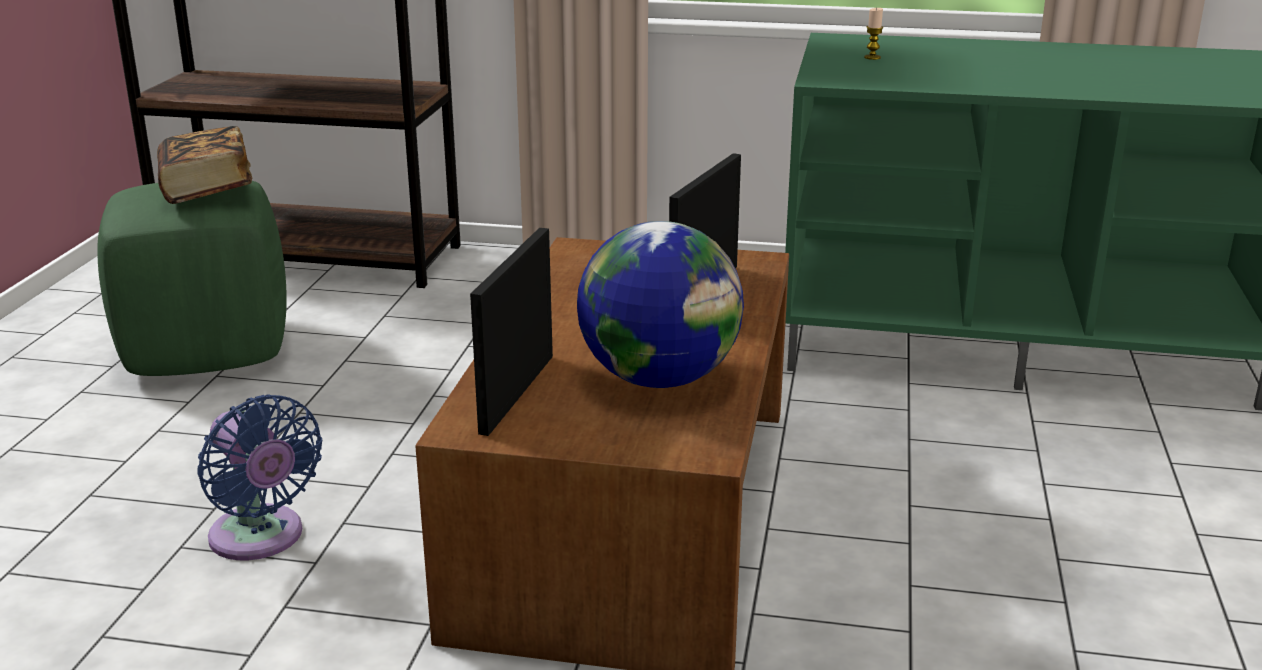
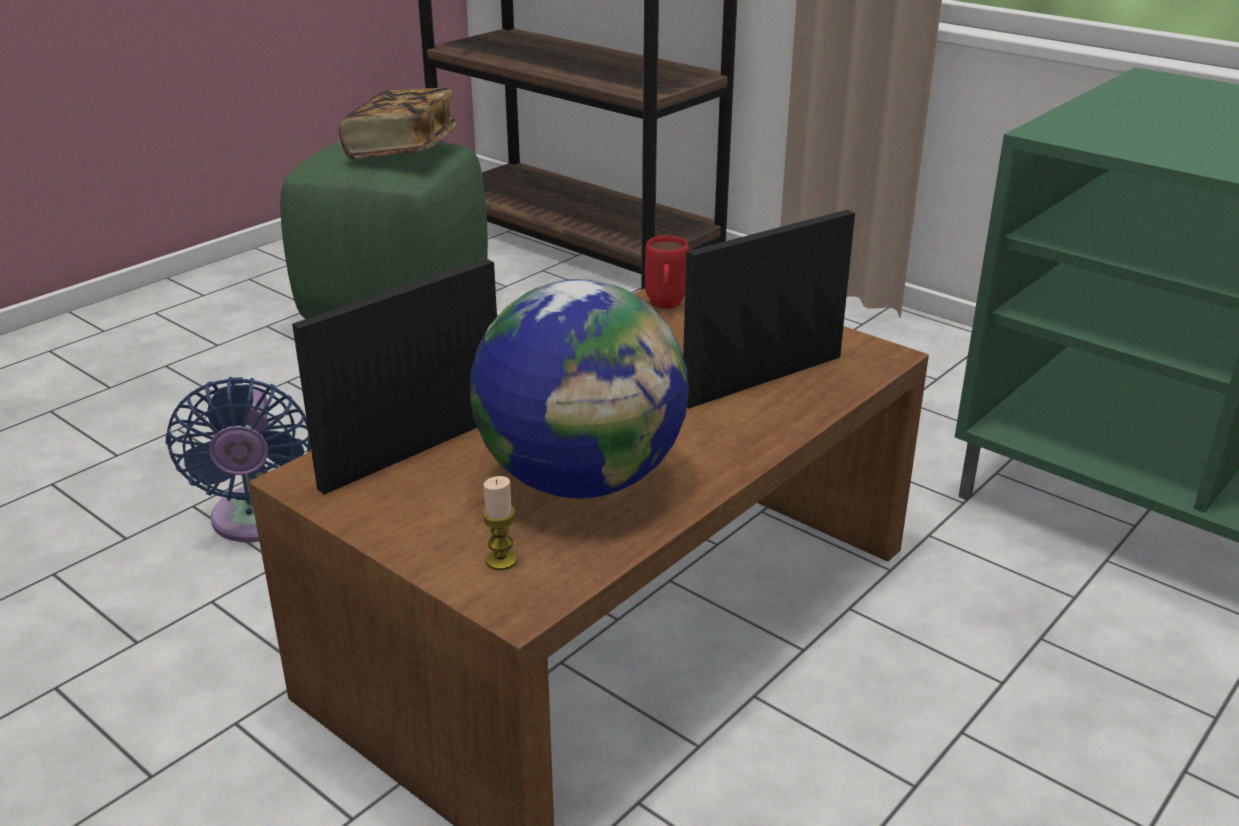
camera: 30 degrees right, 5 degrees up
(578, 262) = (665, 307): none -> red mug
(872, 57) = (1172, 111): candle -> candle (501, 560)

